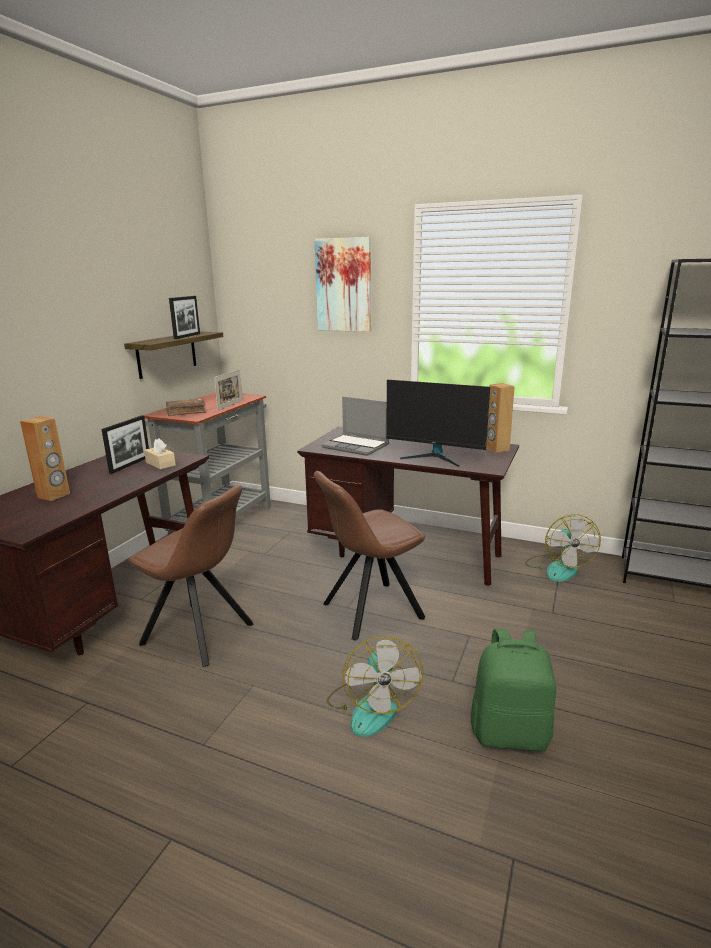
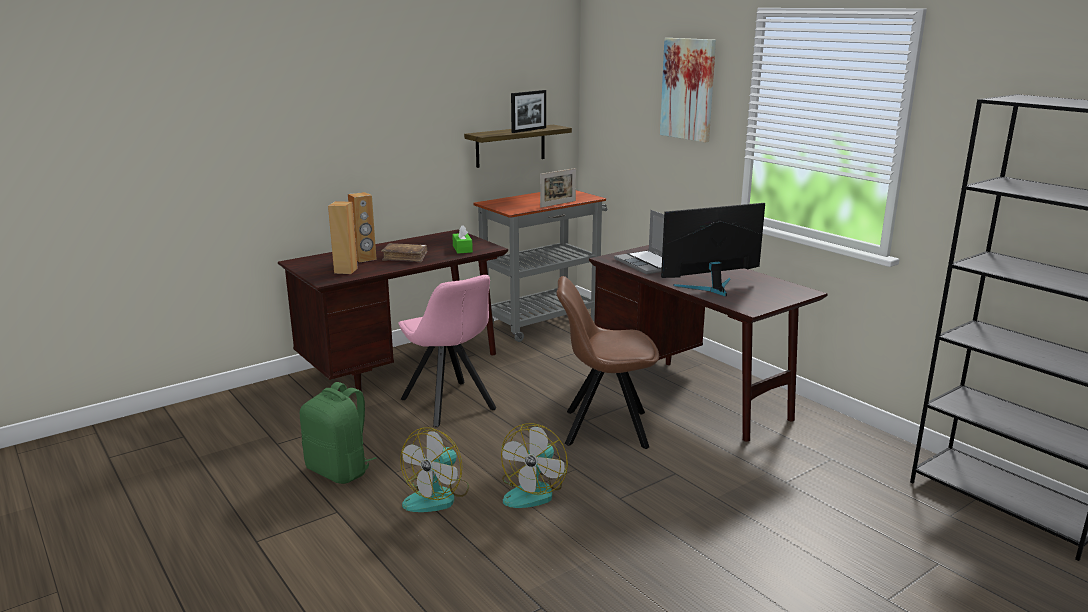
camera: 30 degrees right, 0 degrees up
(130, 464) = (439, 245): picture frame -> none
(160, 464) = (462, 249): beige tissue box -> green tissue box
(186, 412) = (512, 204): brown book -> brown book (405, 257)
(199, 633) = (449, 404): brown chair -> pink chair
(435, 457) = (711, 288): monitor -> monitor turned 105 degrees clockwise
(497, 449) = (792, 293): brown speaker -> brown speaker (345, 270)
(510, 733) = (627, 545): green backpack -> green backpack (340, 471)
(558, 568) = (848, 448): fan -> fan (437, 496)

